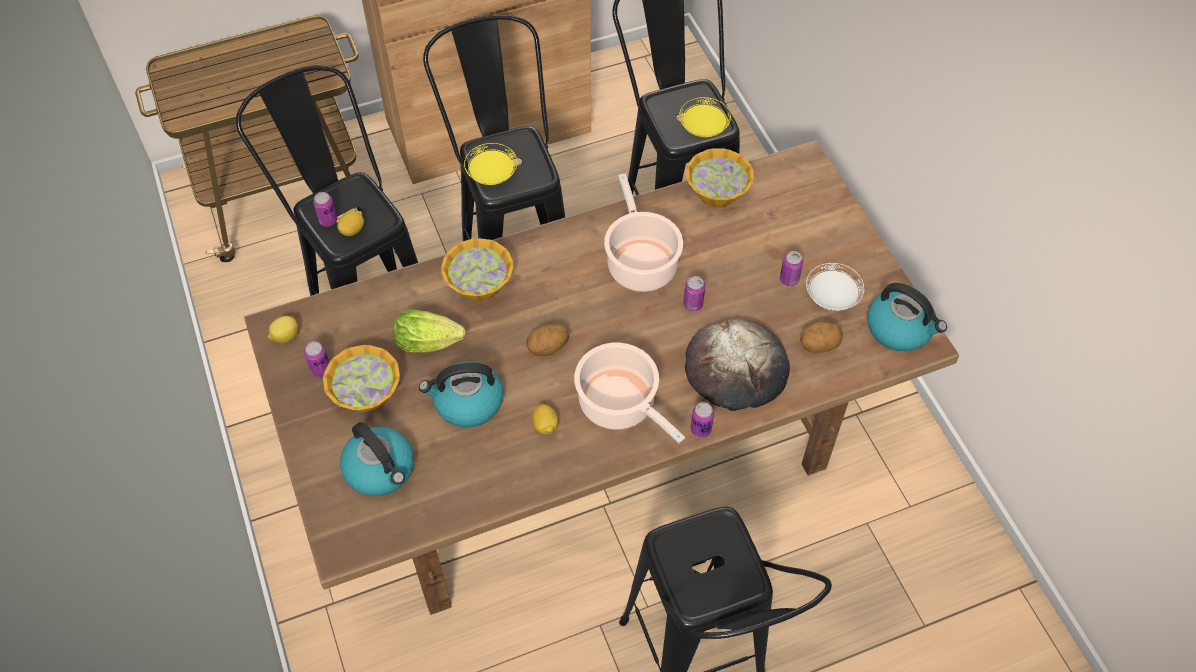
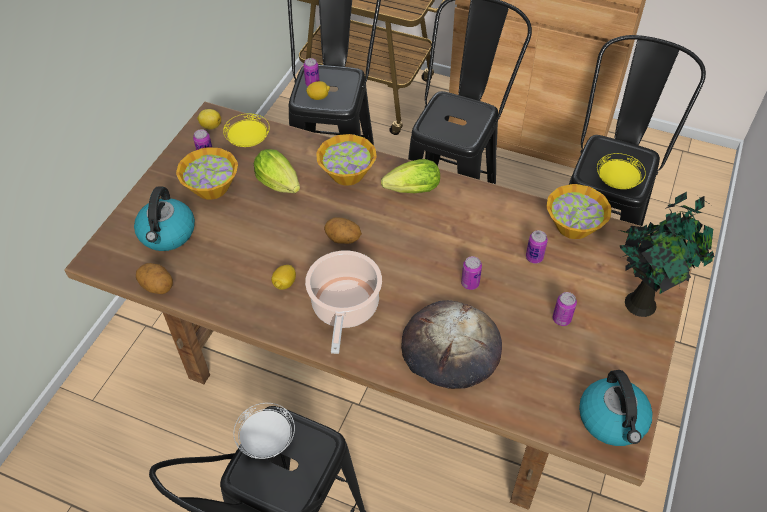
camera: 45 degrees right, 5 degrees down
(467, 403) = (258, 234): kettle -> none
(491, 174) = (436, 119): yellow plate -> yellow plate (248, 140)
(553, 260) = (410, 191): none -> lettuce
(640, 263) = (465, 232): cooking pot -> none
(700, 429) = (378, 367): can -> can (534, 257)
(819, 345) = (531, 380): potato -> potato (158, 286)
(829, 220) = (642, 302): none -> potted plant
(832, 297) = (582, 356): white plate -> white plate (266, 439)

